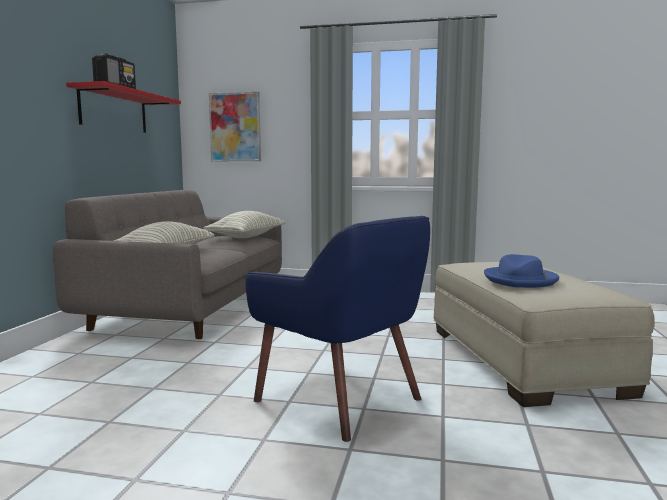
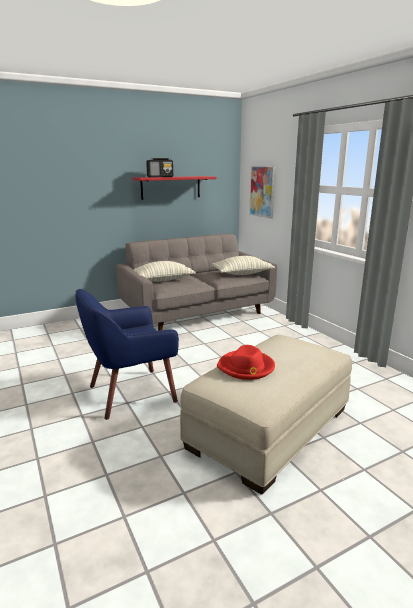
camera: 50 degrees right, 10 degrees up
(341, 399) = (130, 393): blue armchair -> blue armchair turned 60 degrees clockwise
(520, 280) = (246, 367): blue hat -> red hat

